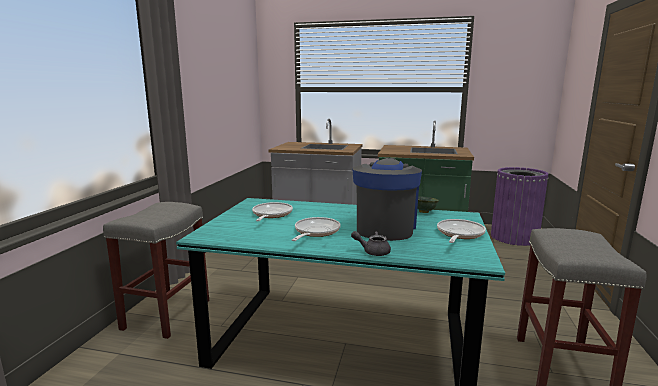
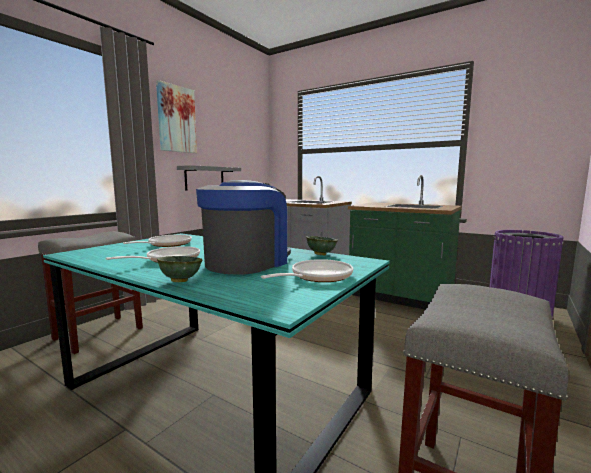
camera: 20 degrees right, 5 degrees down
(190, 62) = (176, 119): none -> picture
(214, 126) = (204, 178): none -> grey shelf
(372, 251) = (180, 281): grey teapot -> green bowl

